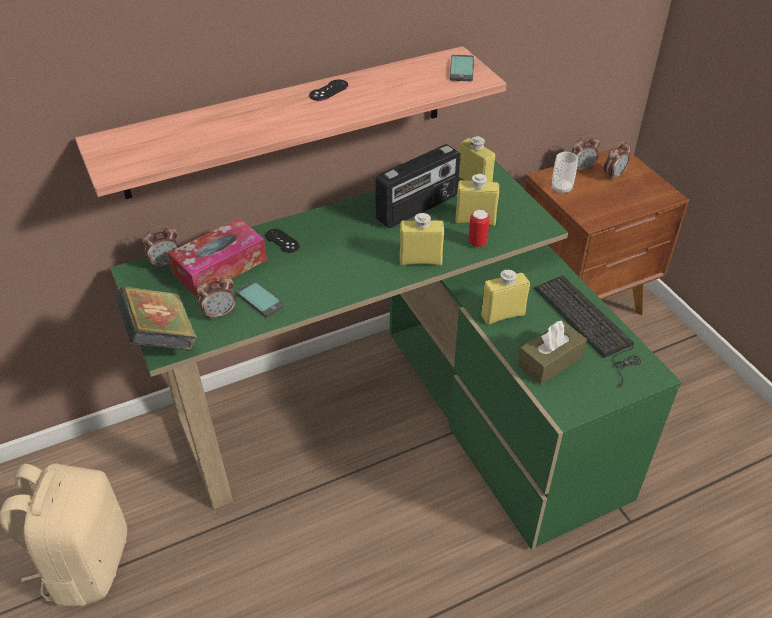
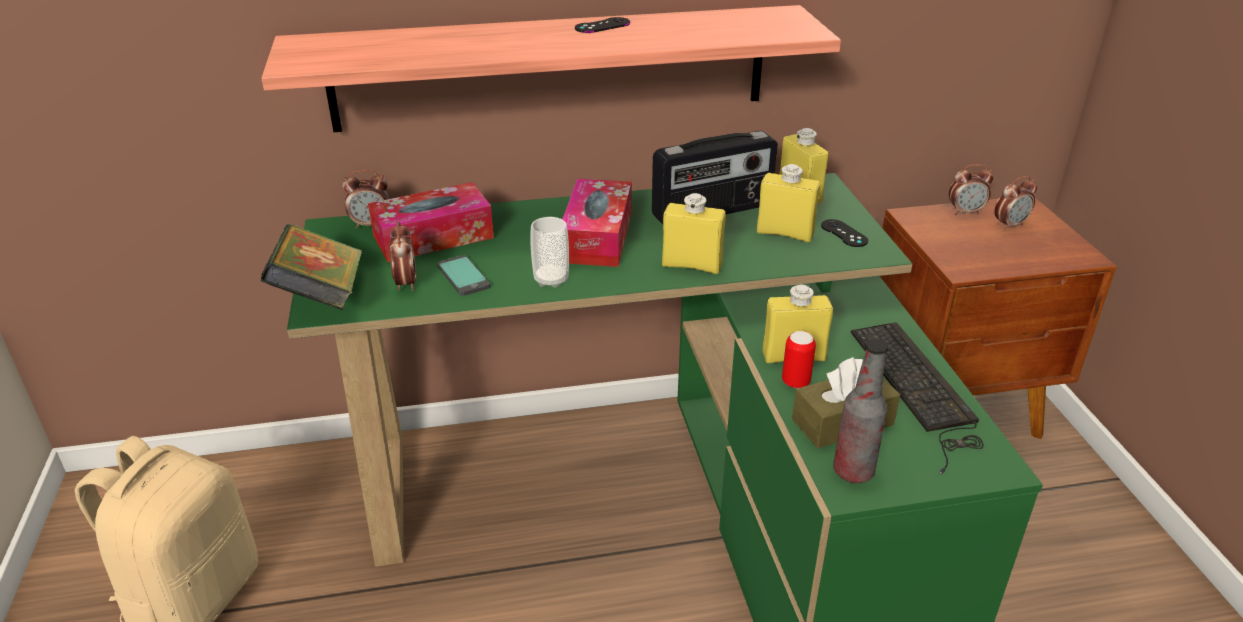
camera: 15 degrees right, 10 degrees down
(219, 313) = (406, 283): alarm clock -> alarm clock turned 90 degrees counterclockwise
(282, 241) = (523, 221): black game controller -> black game controller (844, 233)
(343, 246) = (597, 237): none -> tissue box
(462, 69) = (786, 23): phone -> none
(477, 243) = (777, 257): can -> can (795, 382)
(561, 188) = (929, 230): cup -> cup (551, 280)
(567, 397) = (853, 471): none -> bottle

